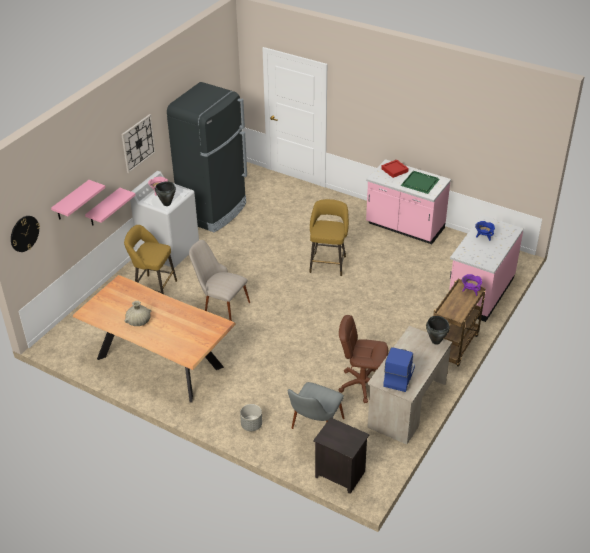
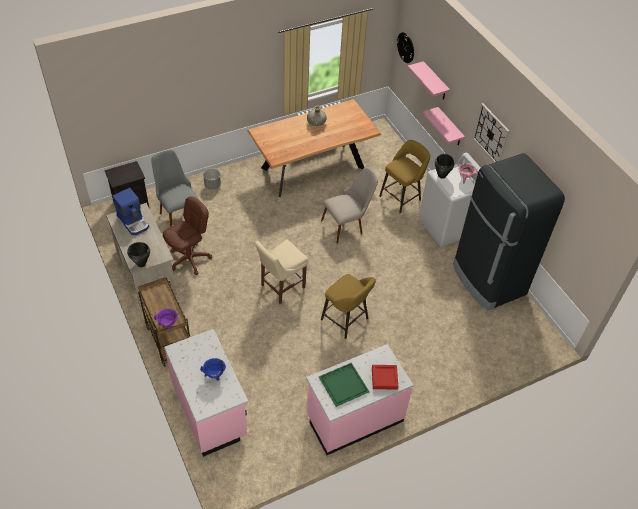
camera: 120 degrees right, 10 degrees up
(332, 312) = (281, 287): none -> beige chair

